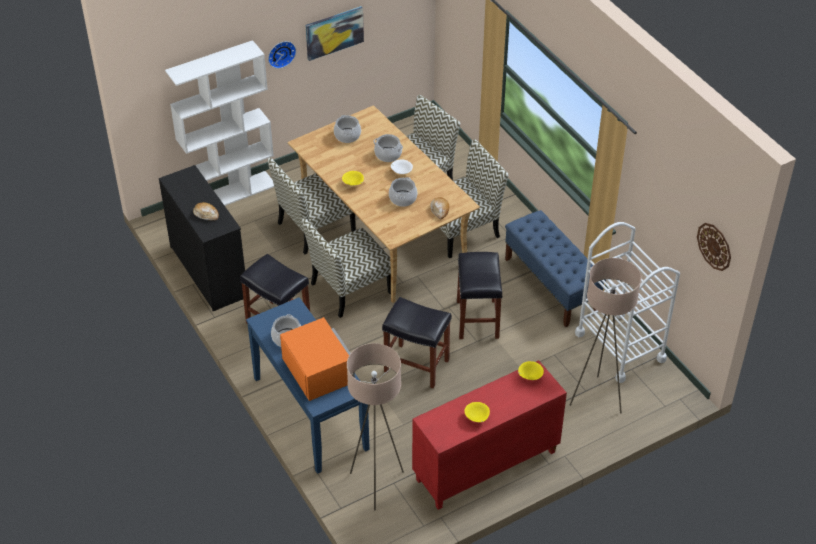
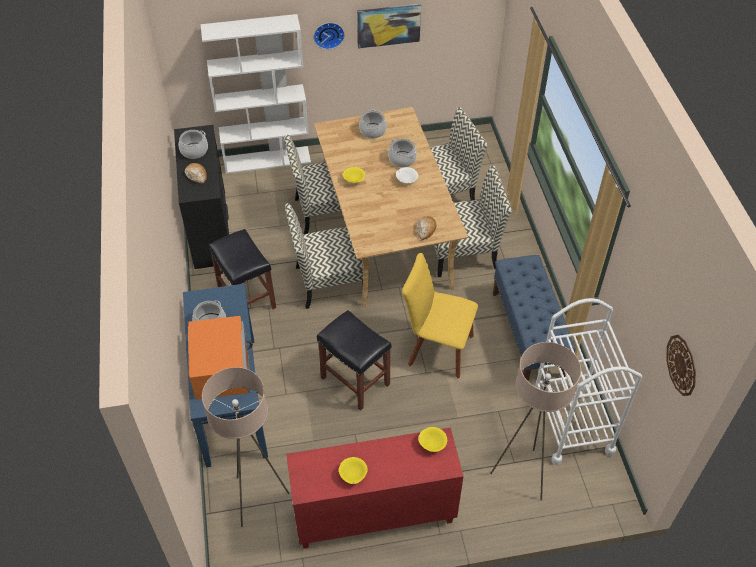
camera: 20 degrees right, 5 degrees up
(402, 198) = (394, 208): cooking pot -> cooking pot (194, 151)
(477, 319) = (437, 348): black stool -> yellow chair

